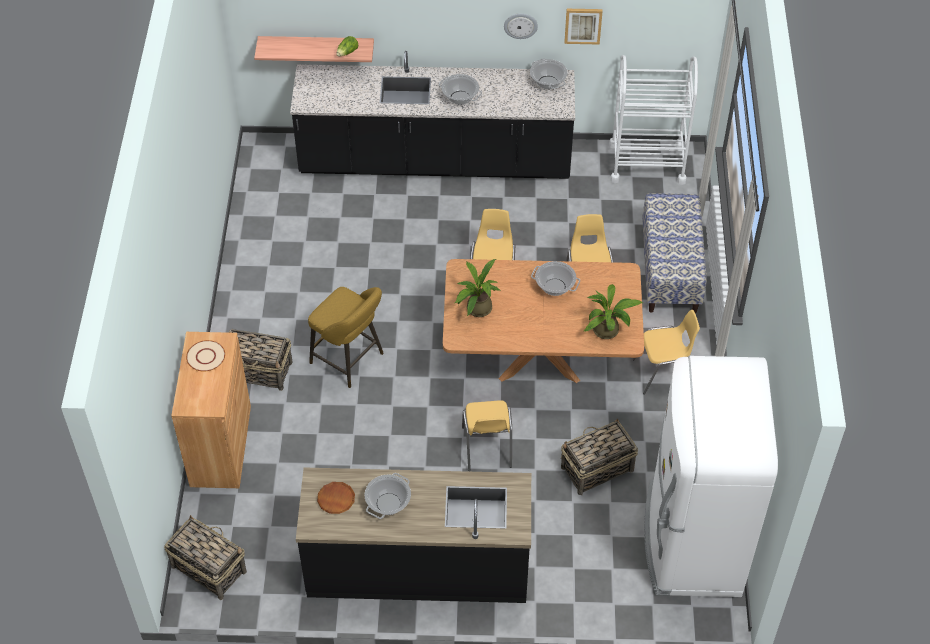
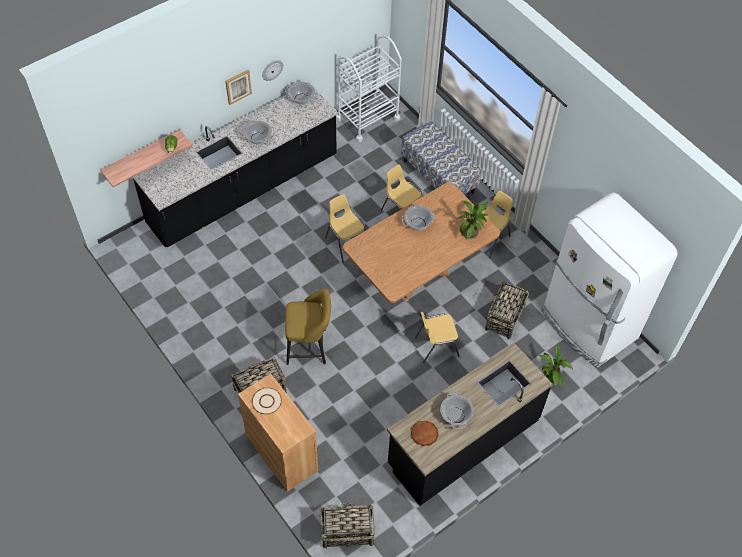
camera: 40 degrees left, 5 degrees up
(476, 310) = (387, 266): potted plant -> potted plant (550, 379)
(487, 448) = (436, 346): yellow chair -> yellow chair turned 120 degrees clockwise
(583, 25) = (310, 49): picture -> picture (238, 86)

